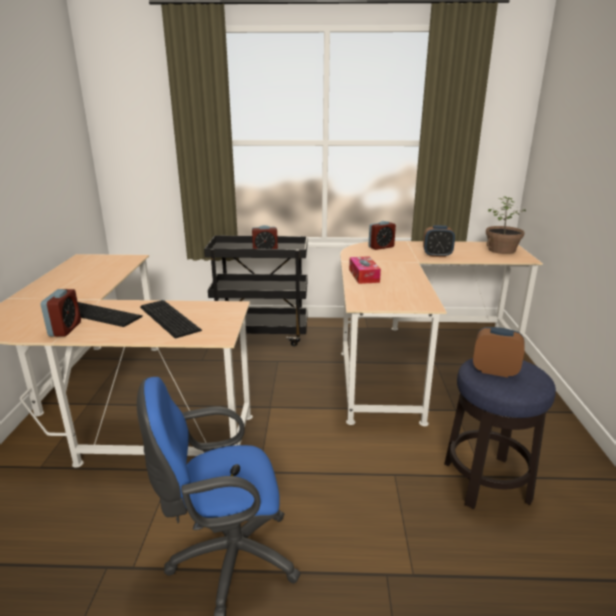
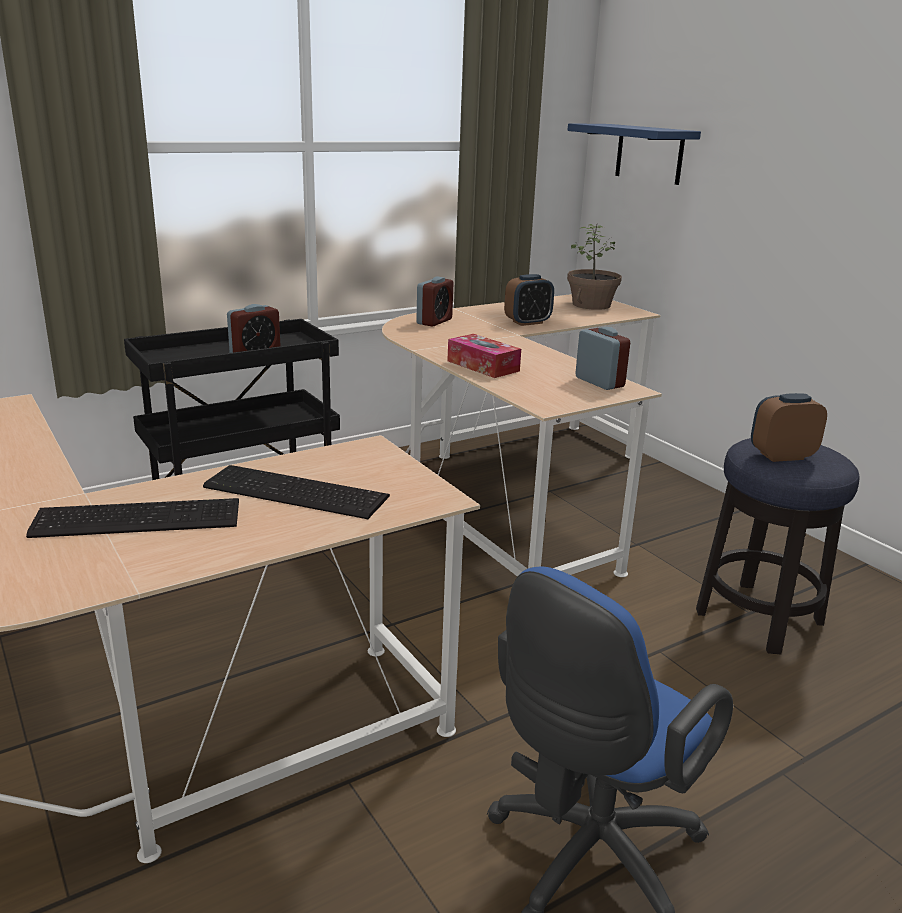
camera: 35 degrees left, 0 degrees up
(65, 329) = (117, 562): alarm clock -> alarm clock (599, 382)
(555, 150) = (649, 154): none -> blue shelf

